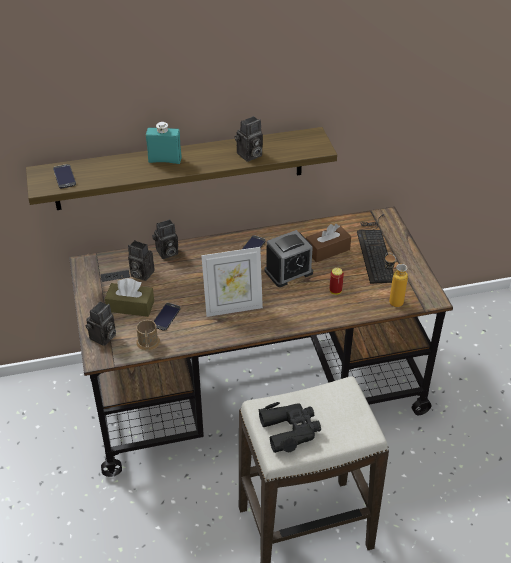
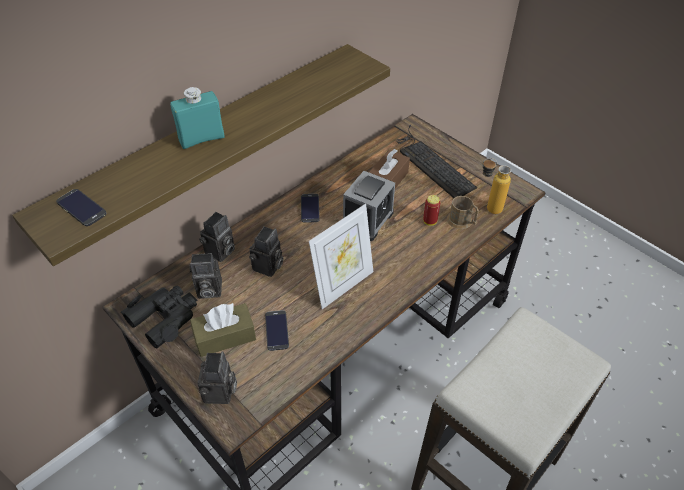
camera: 30 degrees left, 5 degrees up
(148, 344) = (281, 375): brown mug -> brown mug (462, 222)
(249, 155) = (298, 100): camera -> camera (268, 267)
(290, 430) = (516, 402): black binoculars -> black binoculars (164, 318)

